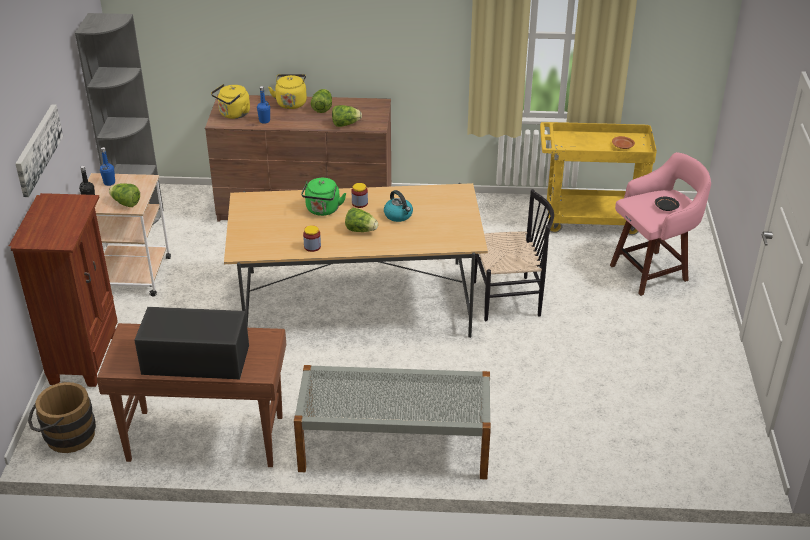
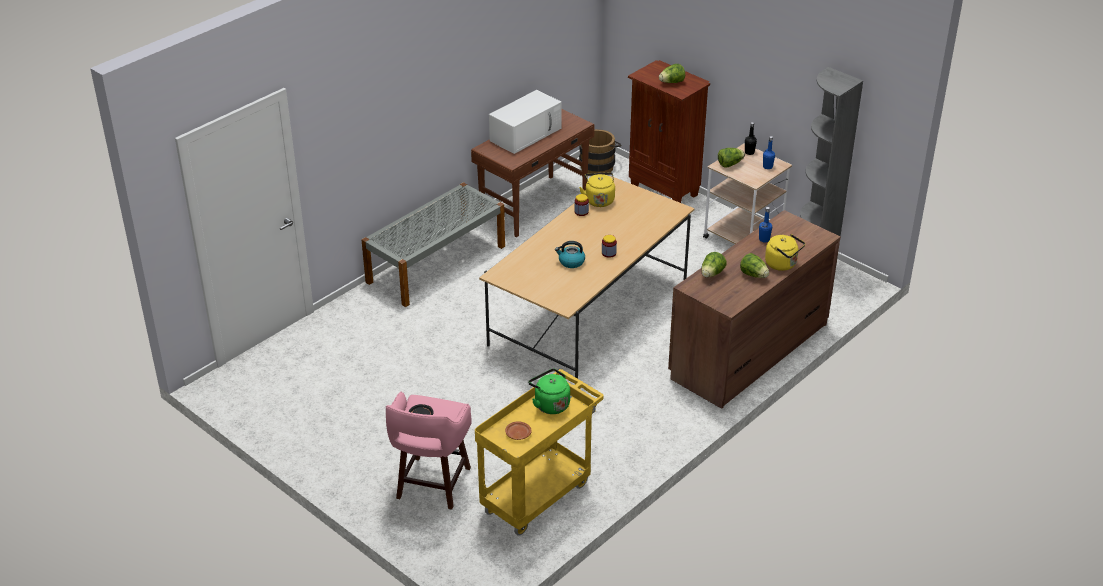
camera: 130 degrees right, 0 degrees up
(37, 149) = (731, 66): picture -> none
(194, 359) = (526, 134): black microwave -> white microwave
(233, 114) = (792, 230): yellow kettle -> yellow kettle (599, 200)
(322, 210) = (620, 234): green kettle -> green kettle (550, 404)
(361, 230) = (574, 238): lettuce -> lettuce (672, 82)
(509, 299) = (501, 388): black chair -> none

